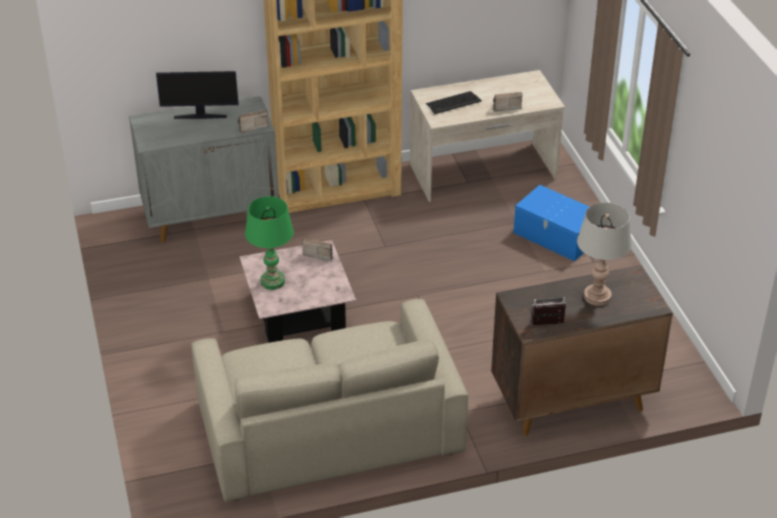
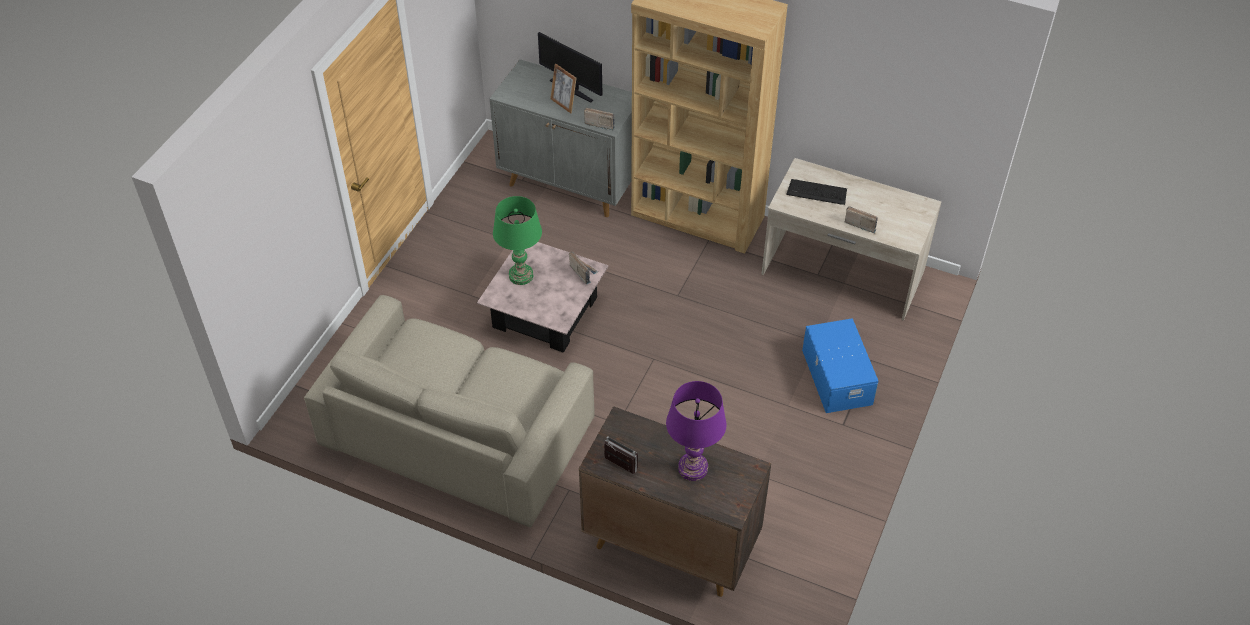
camera: 40 degrees right, 10 degrees up
(206, 128) = (563, 104): none -> picture frame
(597, 296) = (693, 468): grey table lamp -> purple table lamp

